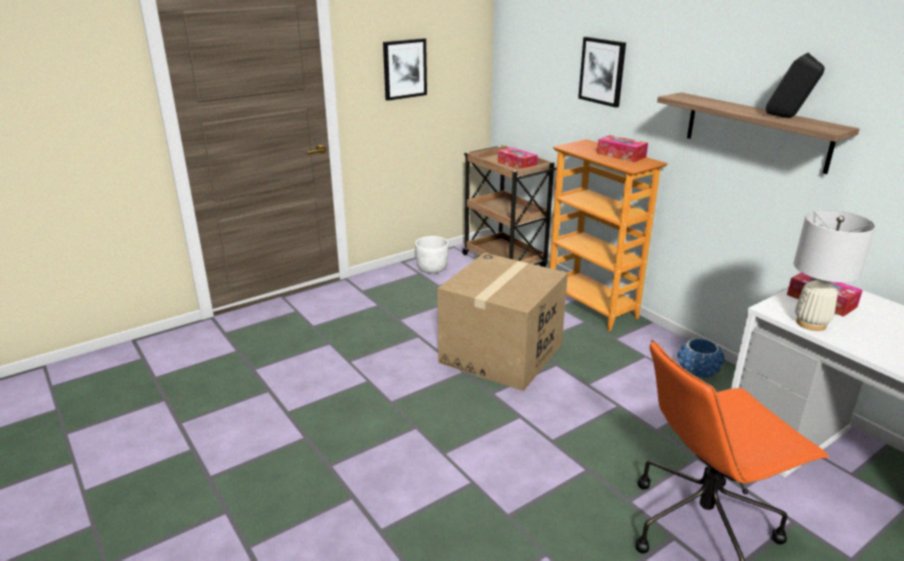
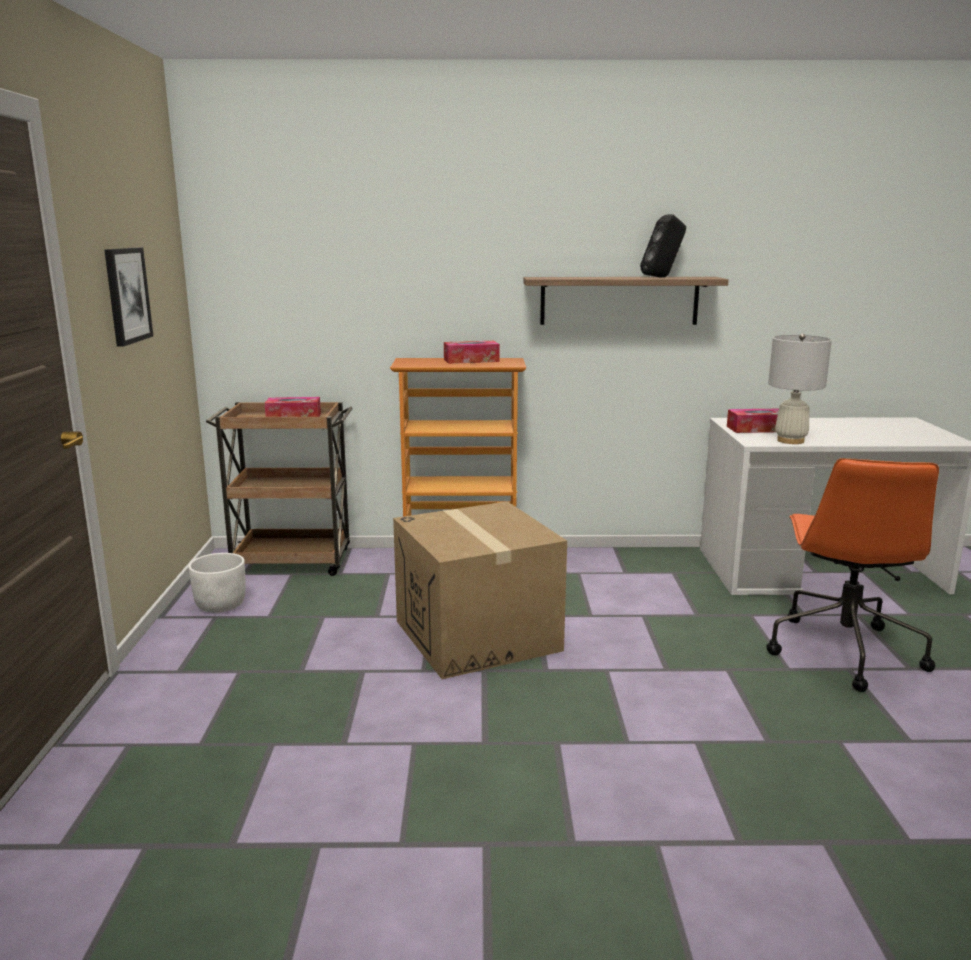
camera: 55 degrees left, 10 degrees down
(602, 71) = (405, 271): picture -> none
(698, 370) = (628, 563): blue planter -> none

